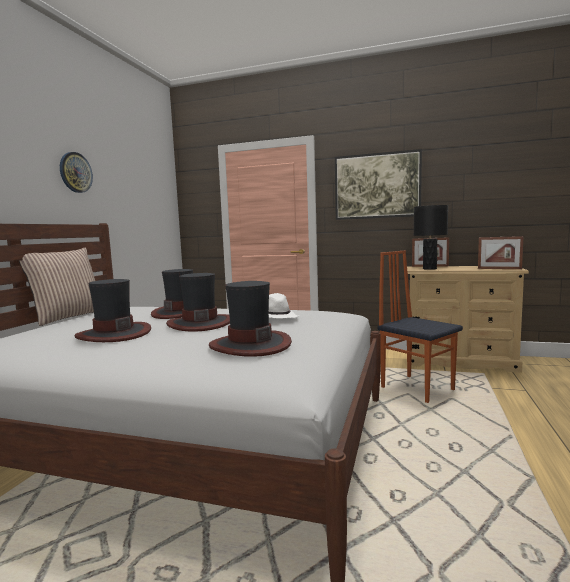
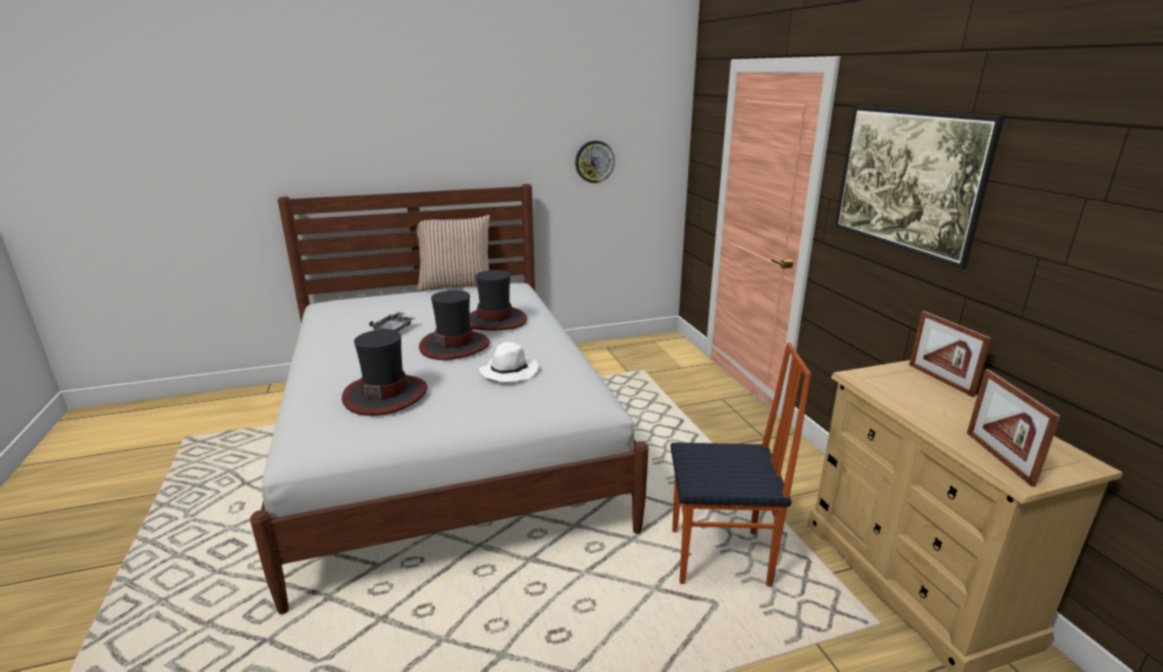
camera: 55 degrees right, 15 degrees up
(75, 172) = (500, 126): wall clock -> wall clock (594, 161)
(114, 334) = (394, 328): hat -> grey tray
(417, 388) = (720, 559): chair -> chair turned 75 degrees clockwise
(430, 269) = (893, 386): black table lamp -> none

